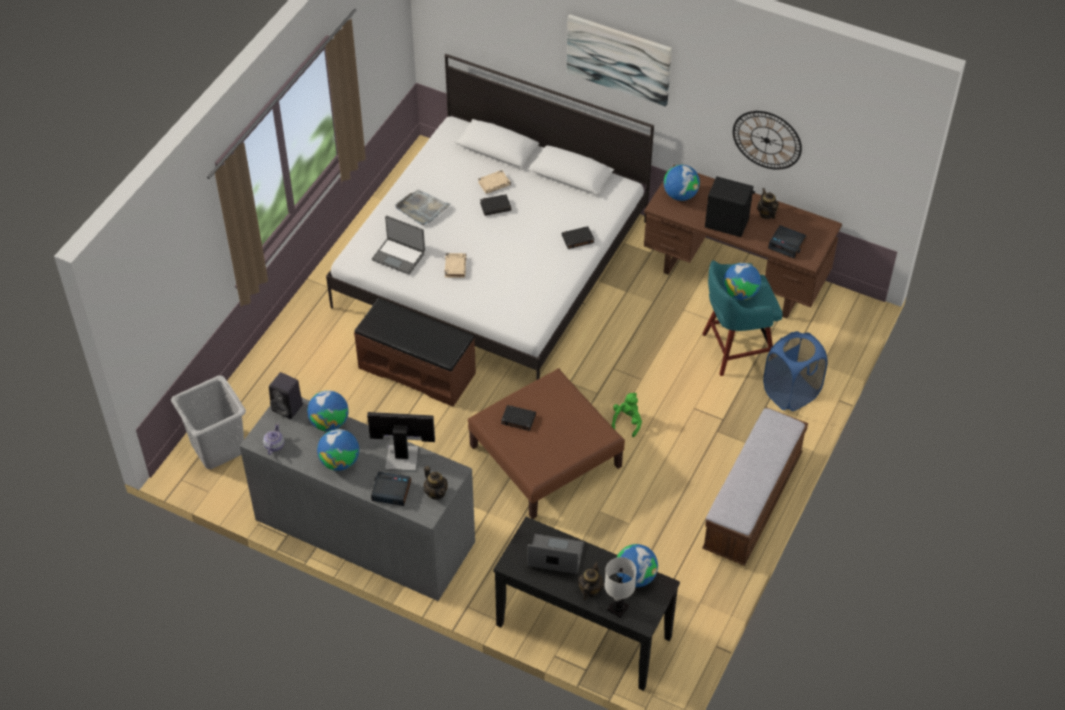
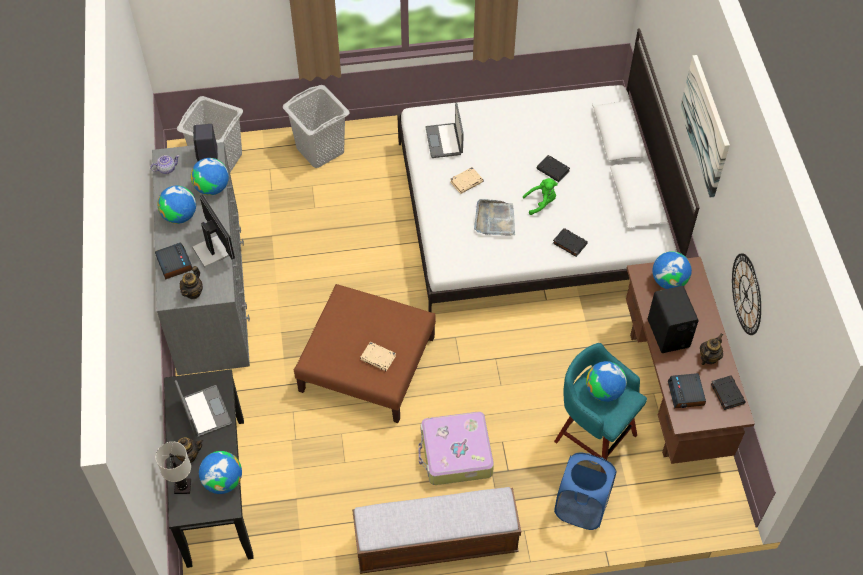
camera: 55 degrees right, 5 degrees up
(282, 367) = (320, 150): none -> grey laundry basket
(417, 370) = (384, 231): brown bench -> none
(422, 209) = (507, 126): grey tray -> grey tray (495, 220)
(494, 183) = (577, 155): beige book -> beige book (378, 358)
(518, 419) = (356, 315): black book -> black book (727, 393)
(627, 421) = (448, 400): green plush toy -> green plush toy (541, 202)
(681, 445) = (455, 454): none -> suitcase

